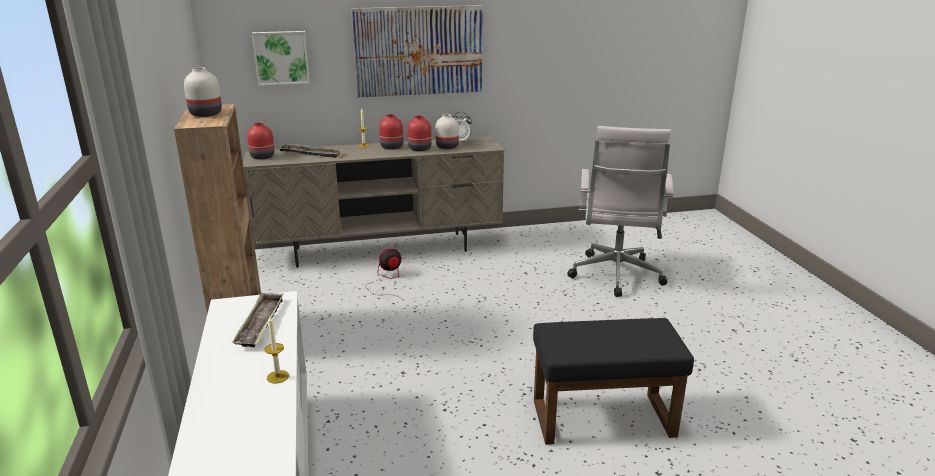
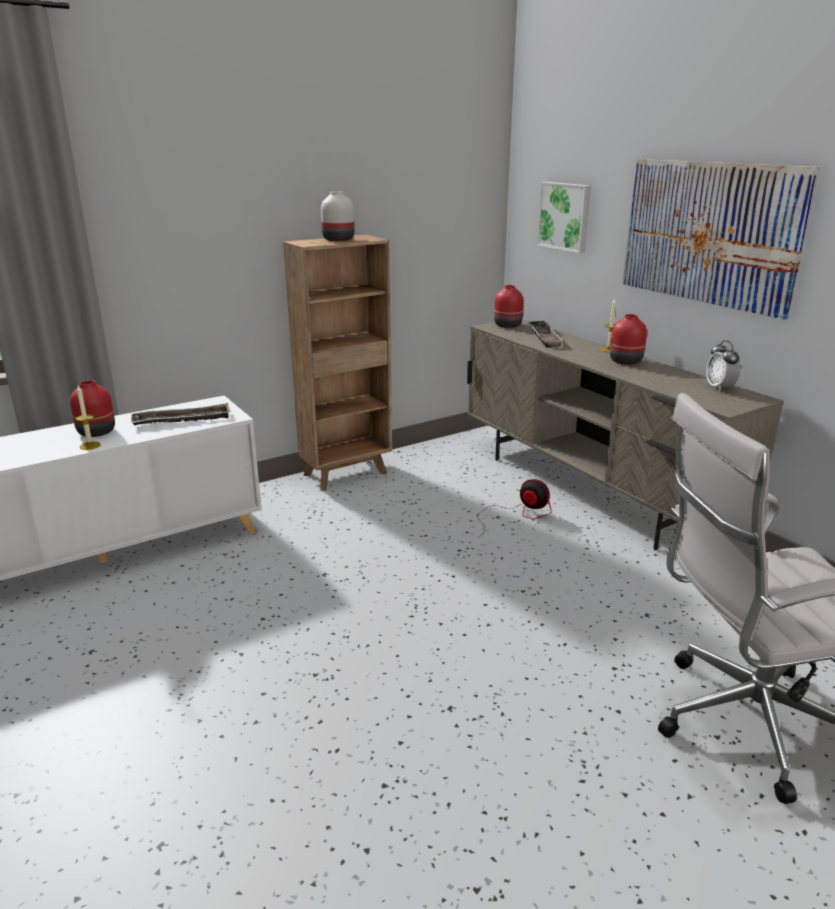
camera: 70 degrees right, 0 degrees up
(419, 149) = (642, 373): red vase -> red vase (96, 431)
(447, 147) = (677, 385): white vase -> none
(604, 417) = (283, 764): black ottoman -> none

